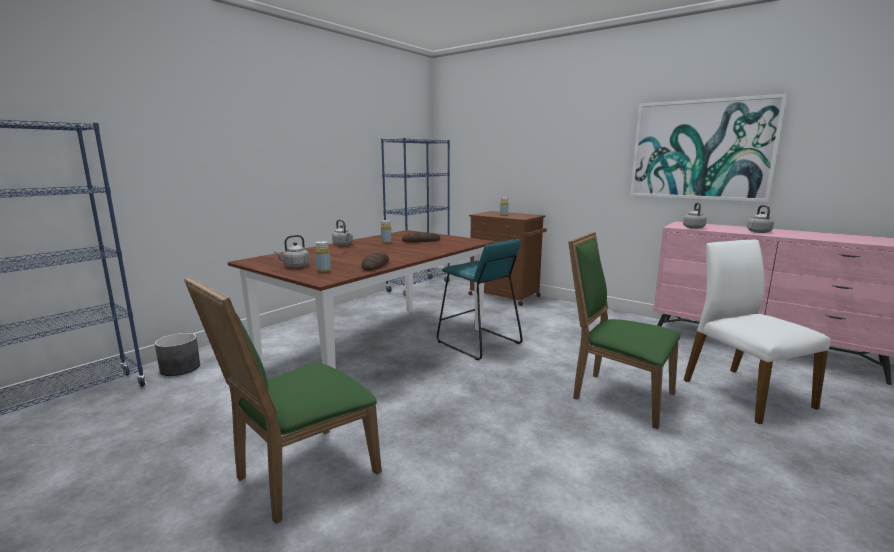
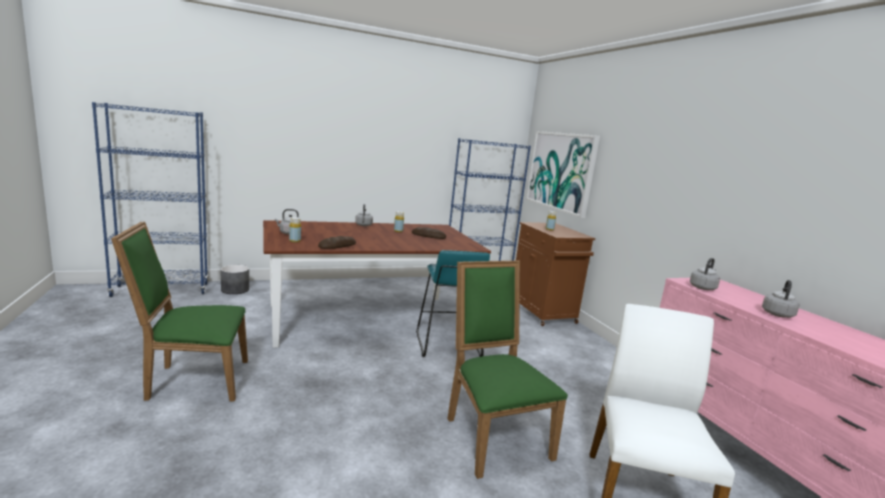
camera: 30 degrees right, 0 degrees up
(701, 150) = (755, 194): picture -> picture (560, 171)

